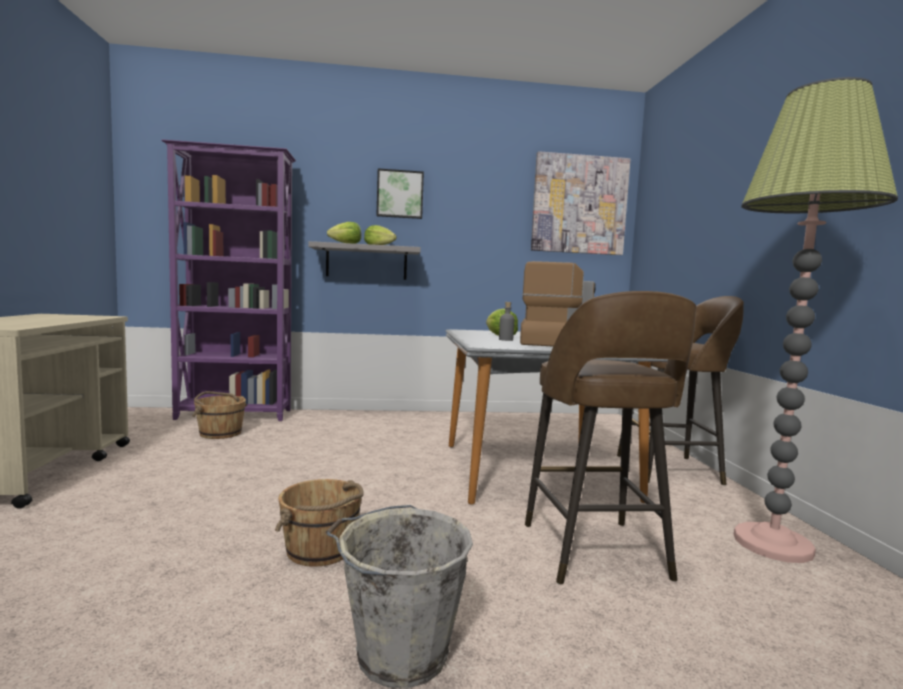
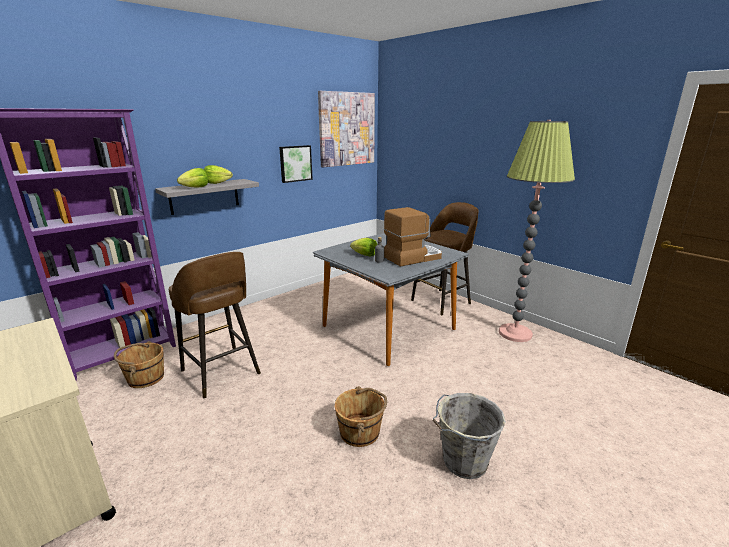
camera: 35 degrees left, 15 degrees up
(400, 194) = (222, 133): picture -> picture (295, 163)
(595, 553) = (468, 370): brown stool -> brown stool (221, 373)

